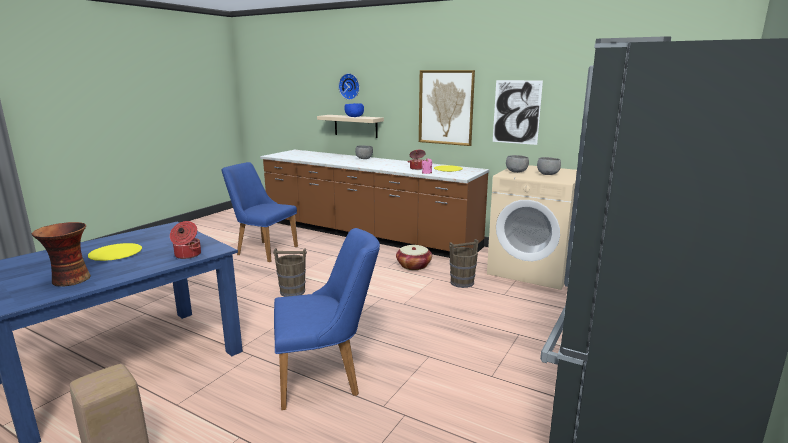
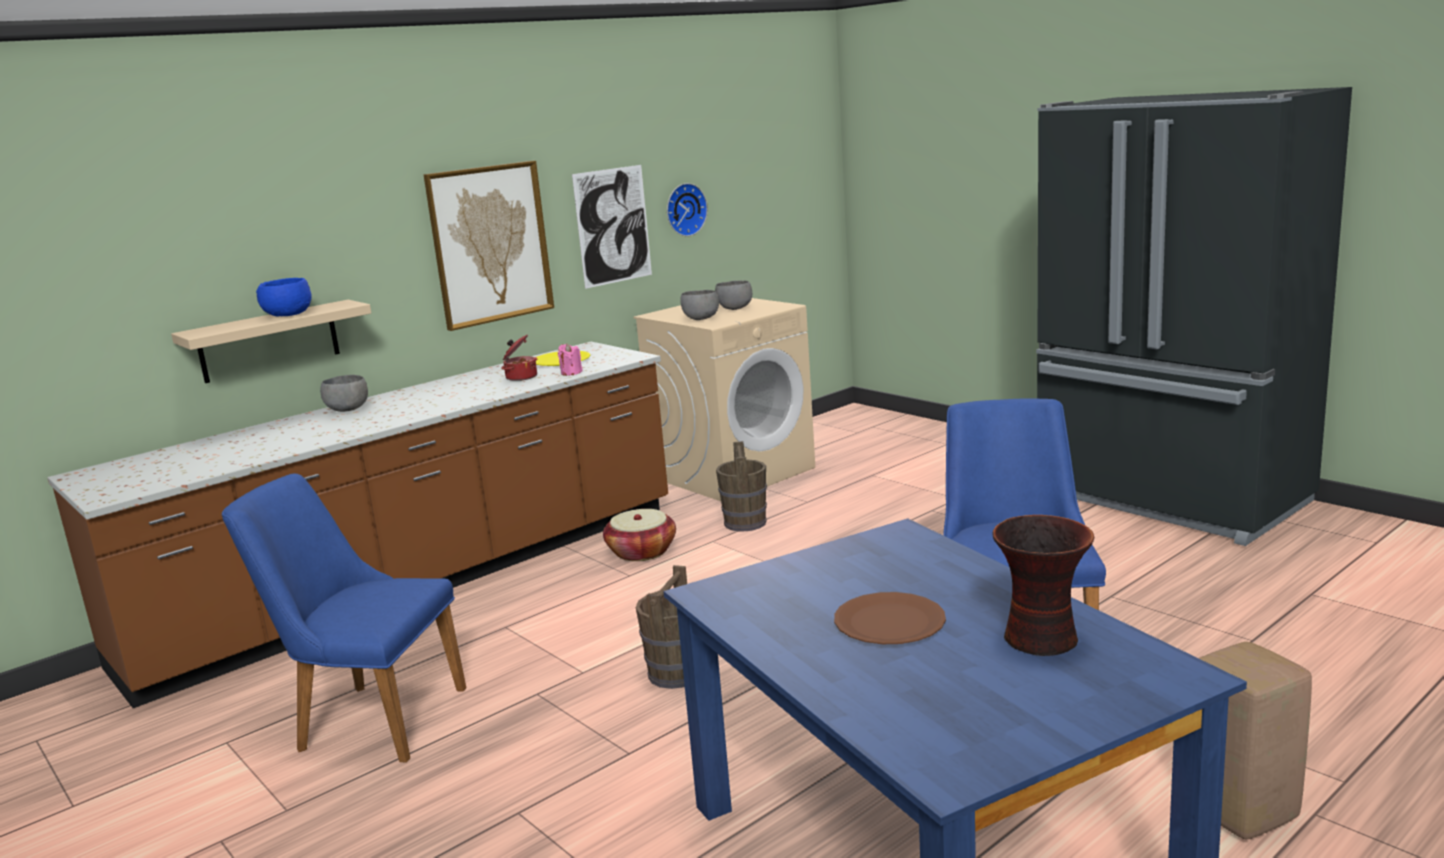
camera: 70 degrees left, 0 degrees up
(115, 253) = (889, 622): yellow plate -> brown plate
(187, 255) = (926, 553): cooking pot -> none
(262, 250) = (368, 719): blue chair -> blue chair turned 60 degrees clockwise
(350, 86) = (232, 242): wall clock -> wall clock (684, 209)

